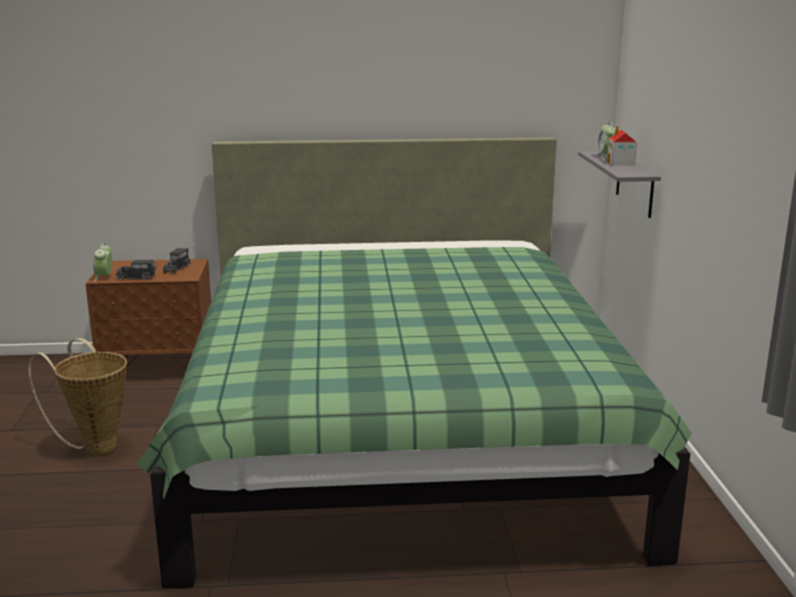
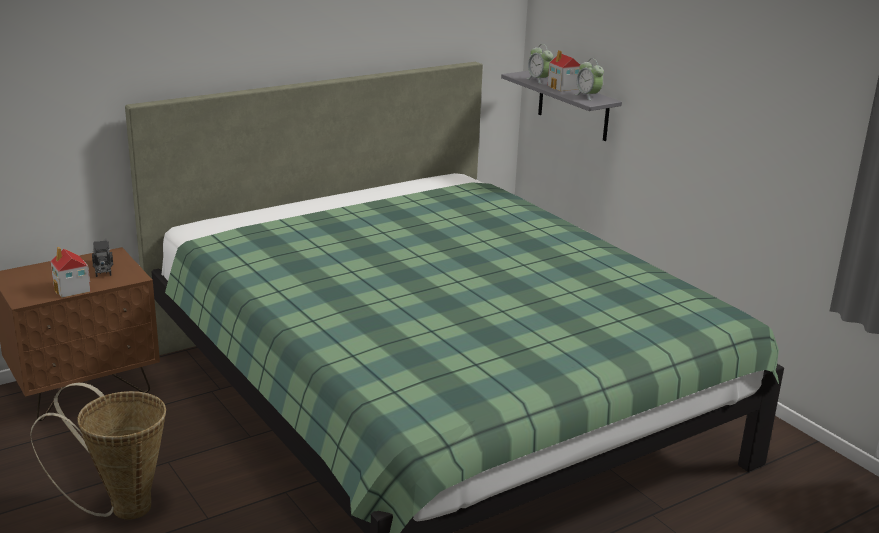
camera: 30 degrees left, 5 degrees up
(104, 277) = (26, 296): alarm clock -> alarm clock (588, 96)
(138, 278) = (72, 289): toy truck -> toy house

